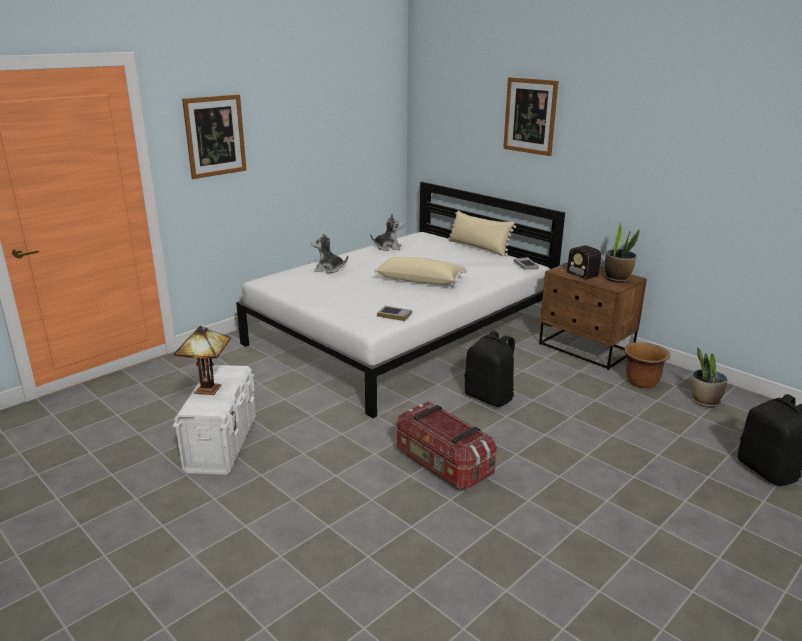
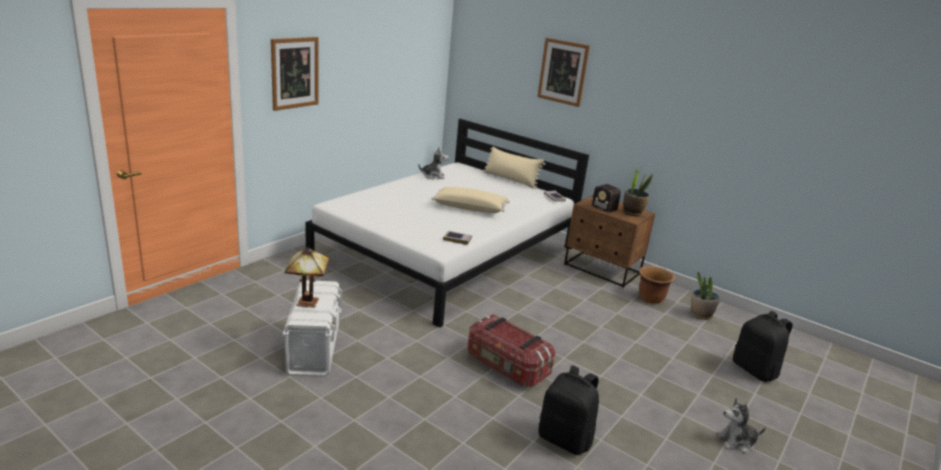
camera: 10 degrees left, 0 degrees up
(328, 269) = (387, 195): plush toy -> plush toy (736, 442)
(490, 397) = (533, 310): black backpack -> black backpack (565, 439)

